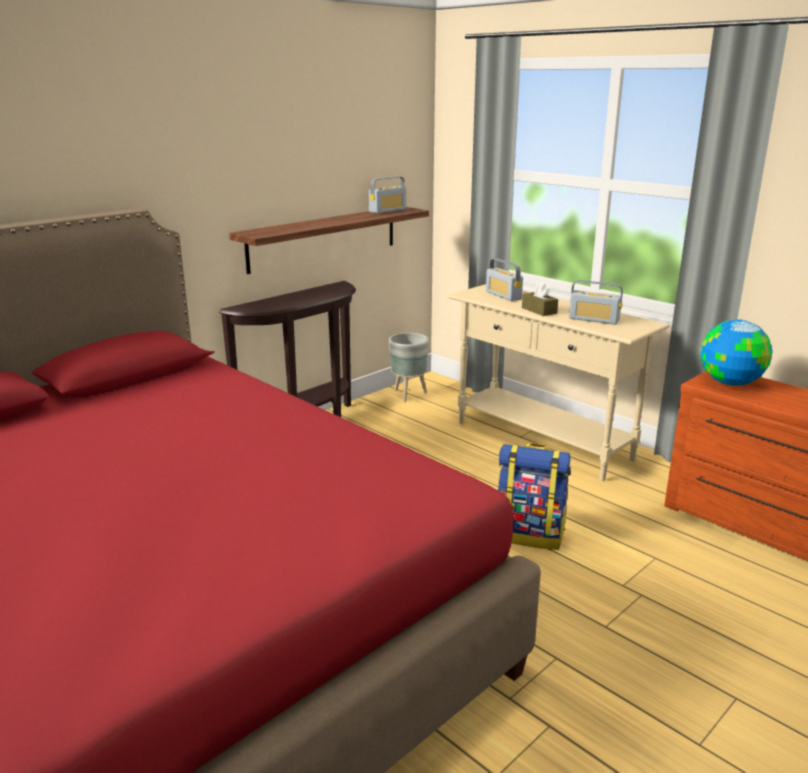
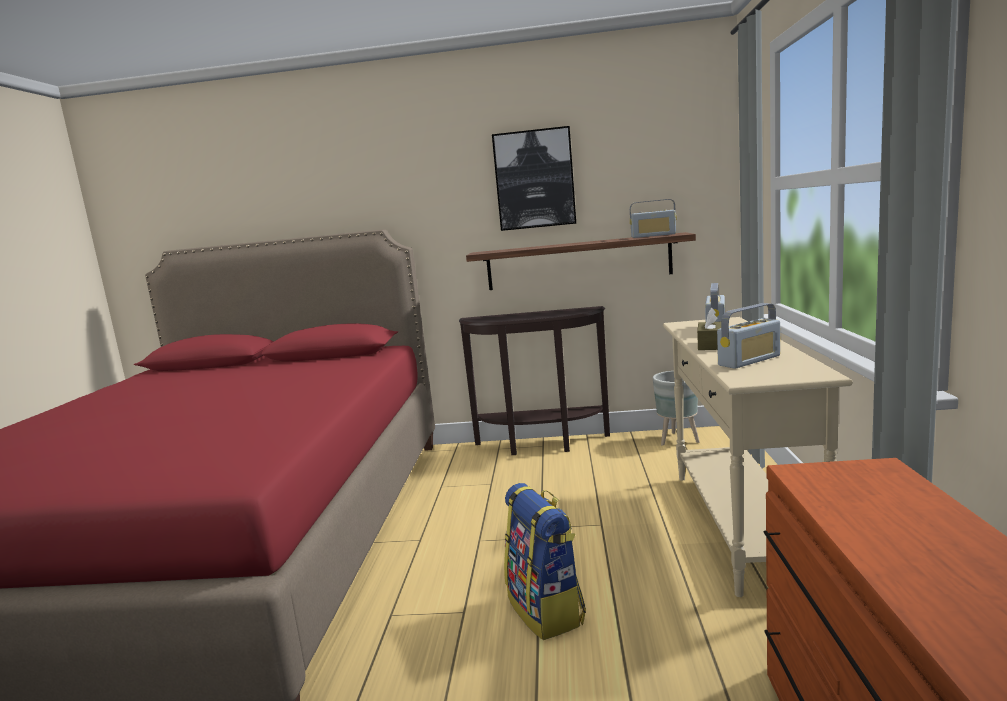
camera: 50 degrees right, 10 degrees down
(289, 151) = (534, 179): none -> picture
(594, 320) = (749, 360): radio -> radio turned 105 degrees counterclockwise
(729, 382) = (854, 483): globe -> none

